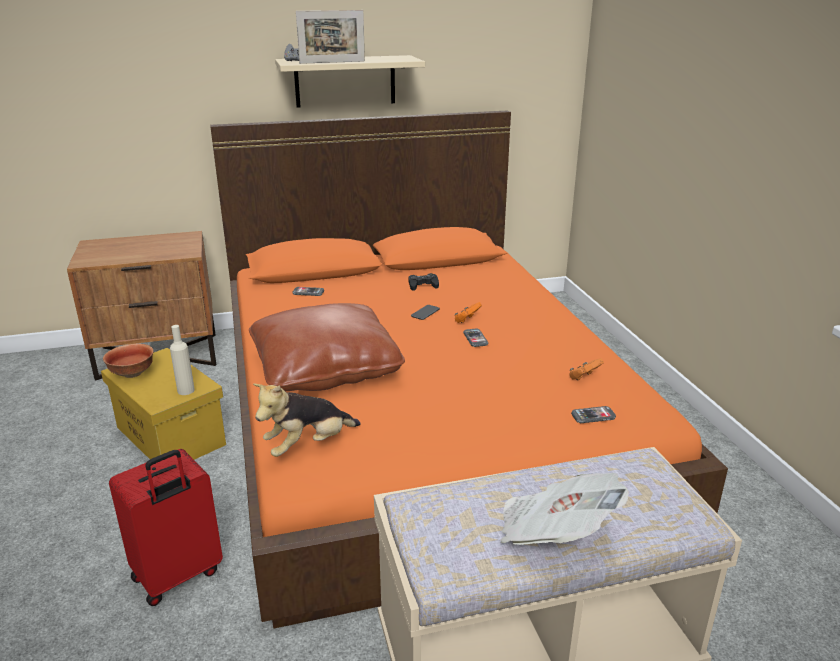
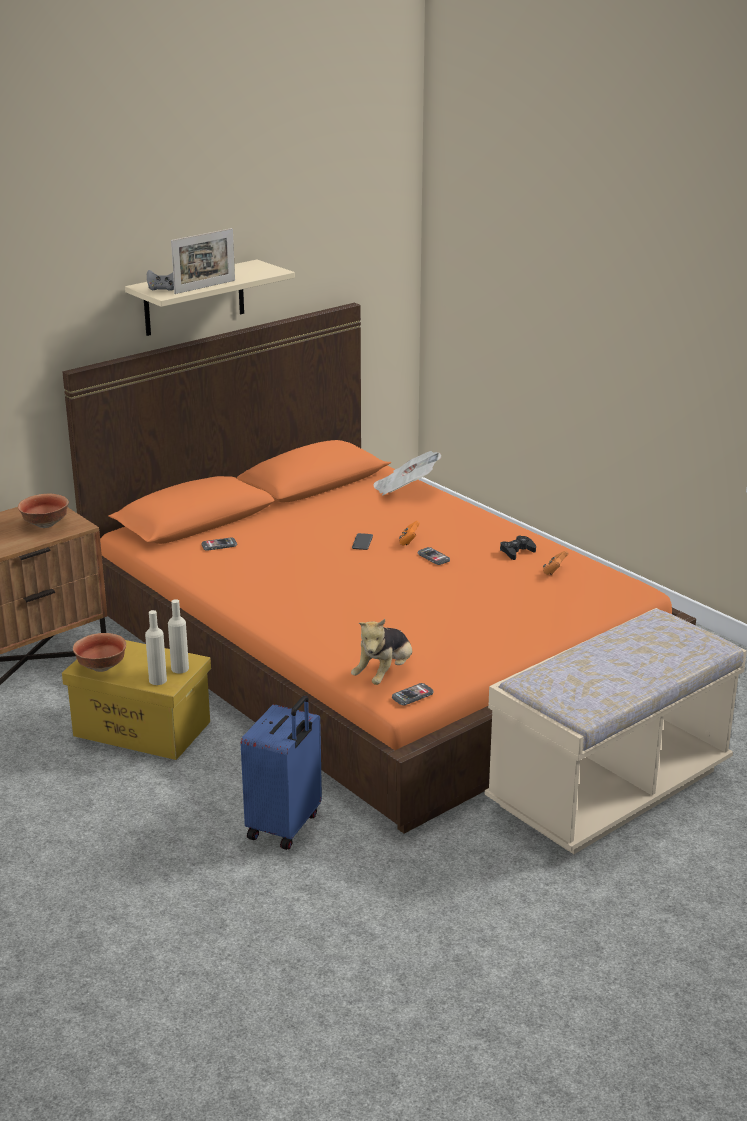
camera: 25 degrees left, 0 degrees up
(157, 396) = (158, 680): none -> beige bottle
(167, 248) = (45, 525): none -> bowl
(178, 576) = (285, 826): red suitcase -> blue suitcase
(325, 369) = (326, 613): brown pillow -> none
(423, 285) = (330, 514): black game controller -> black game controller (517, 552)
(554, 533) = (636, 673): newspaper -> newspaper (405, 489)
(593, 416) = (585, 600): phone -> phone (412, 695)

